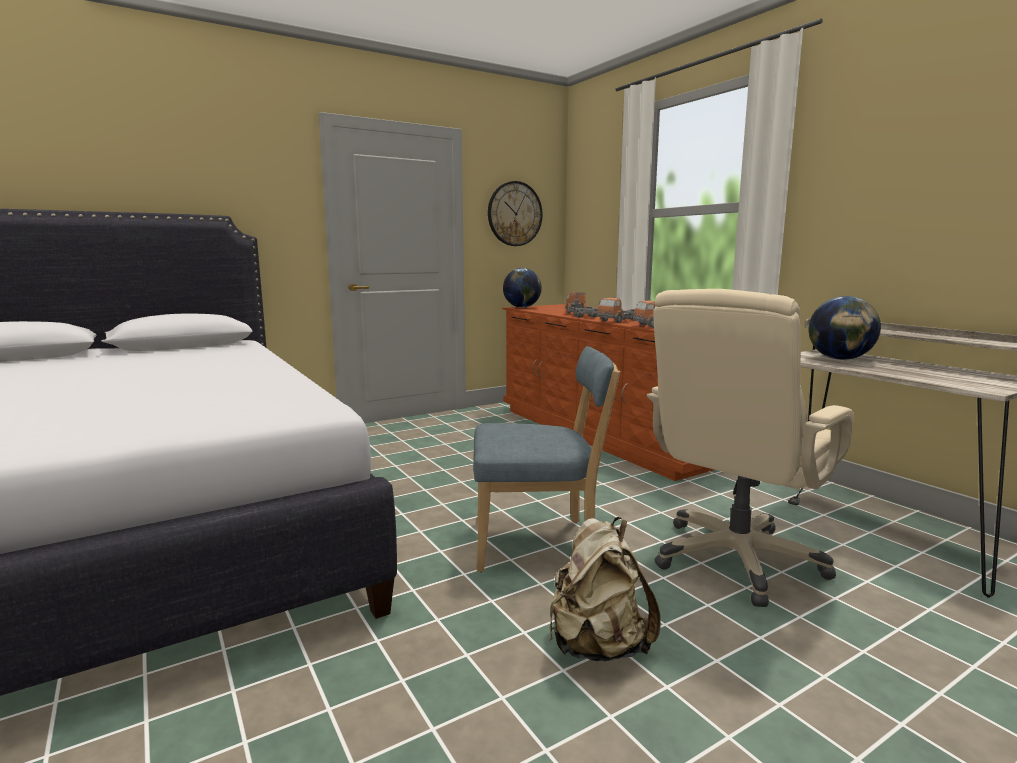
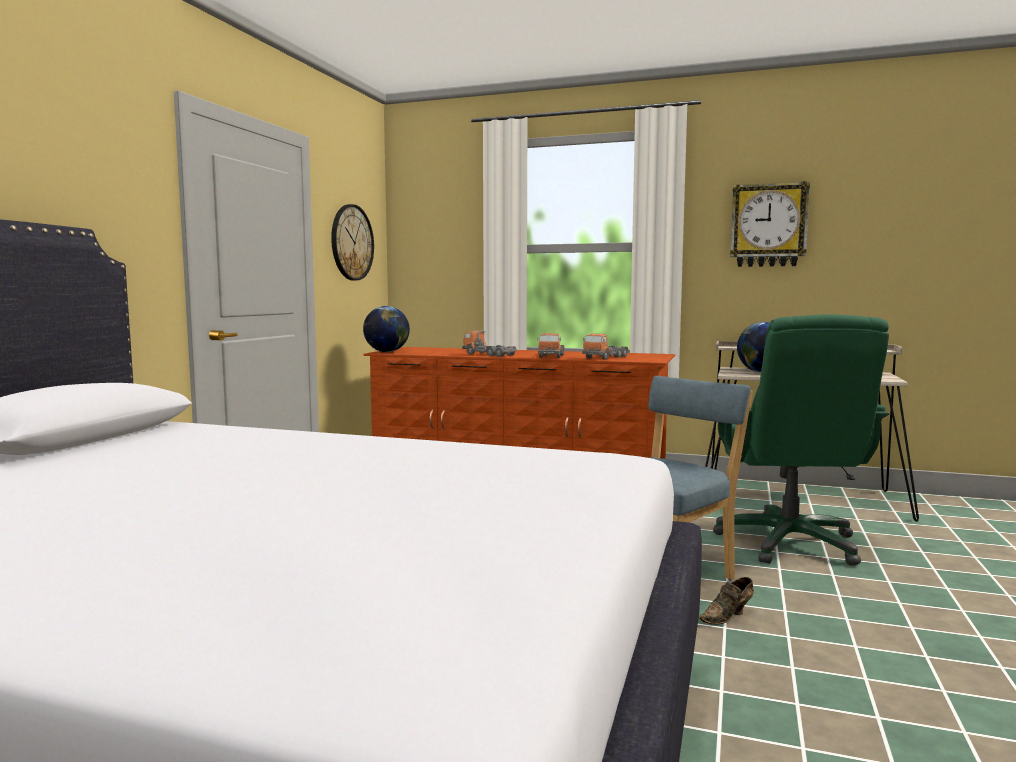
camera: 40 degrees left, 5 degrees down
(514, 594) = (728, 616): none -> brown shoe
(597, 646) = (840, 624): beige backpack -> none
(736, 560) = (789, 543): beige office chair -> green office chair
(903, 170) = (768, 225): none -> wall clock

